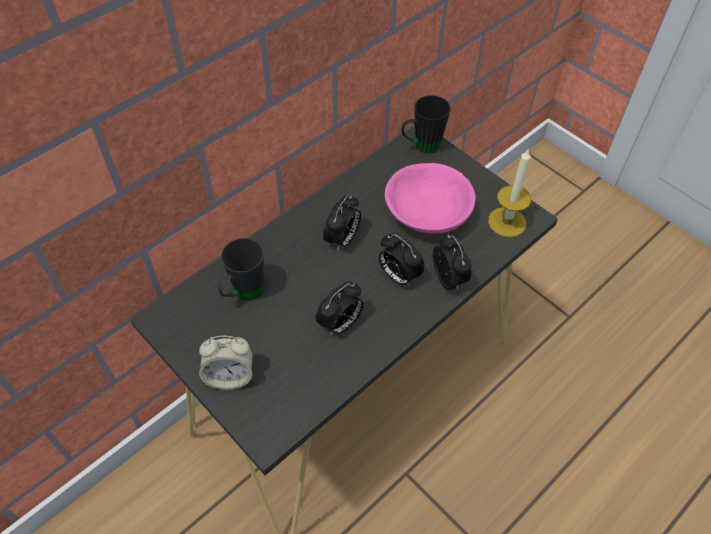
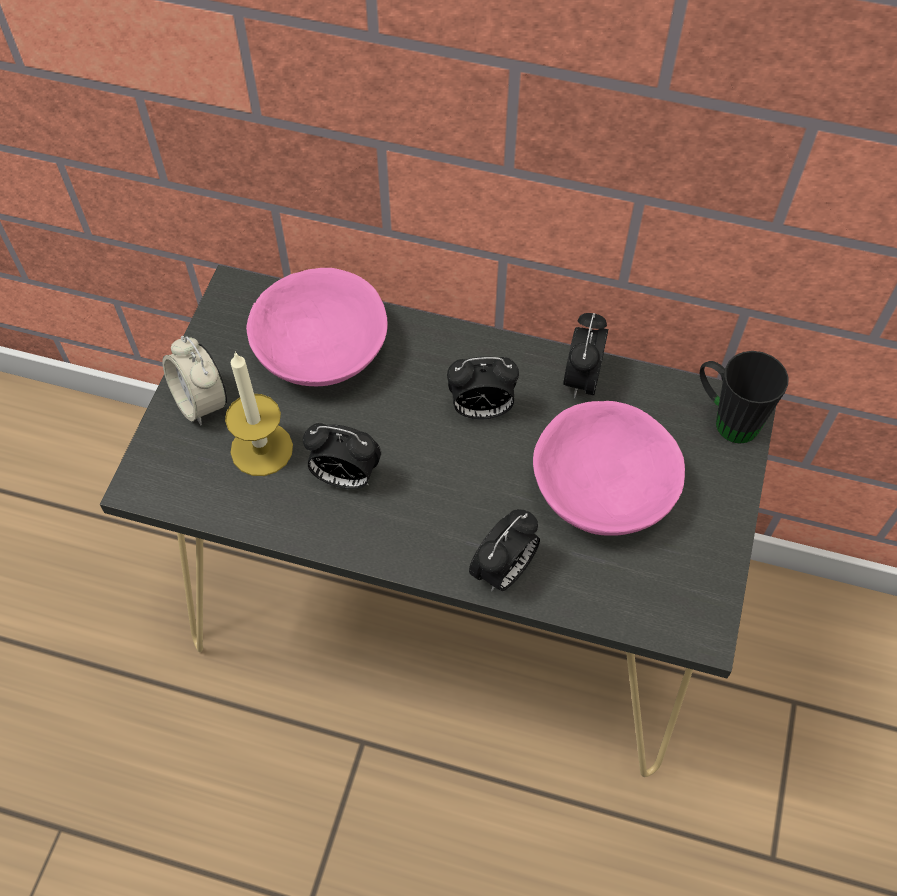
camera: 60 degrees right, 5 degrees up
(243, 294) = (322, 350): black mug -> pink bowl
(398, 276) = (466, 505): alarm clock -> alarm clock (581, 379)
(507, 222) = (667, 600): candle -> candle (261, 449)

